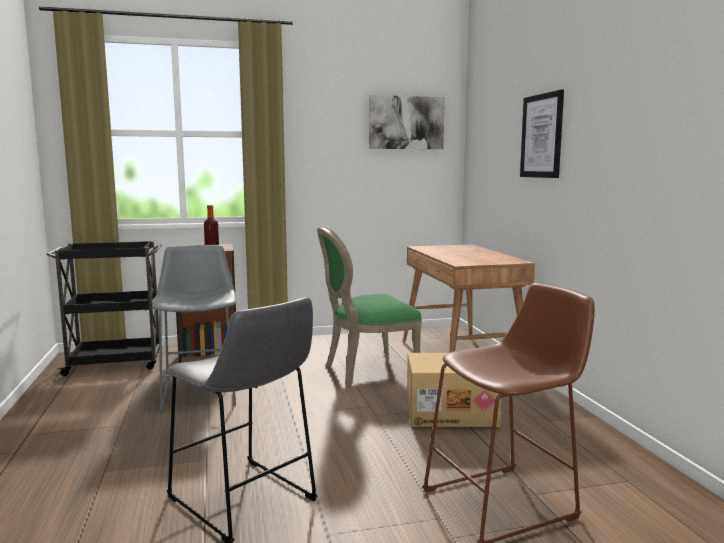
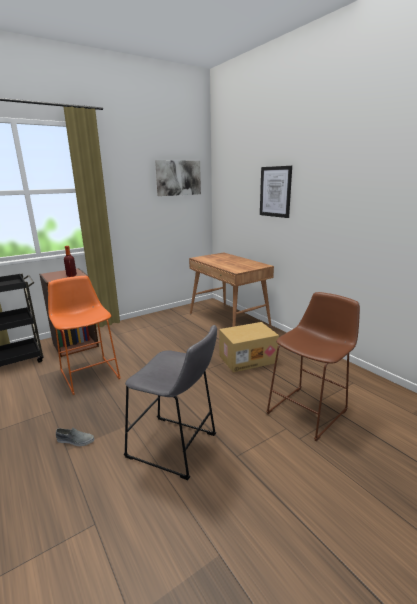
camera: 20 degrees left, 10 degrees up
(122, 463) = (75, 440): none -> grey shoe
(200, 391) = (89, 373): grey stool -> orange stool
(367, 370) = (183, 338): green chair -> none

